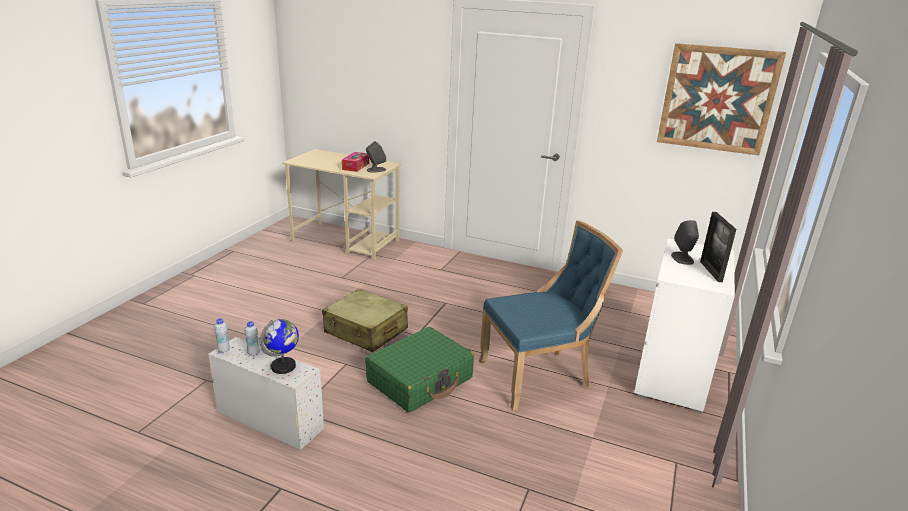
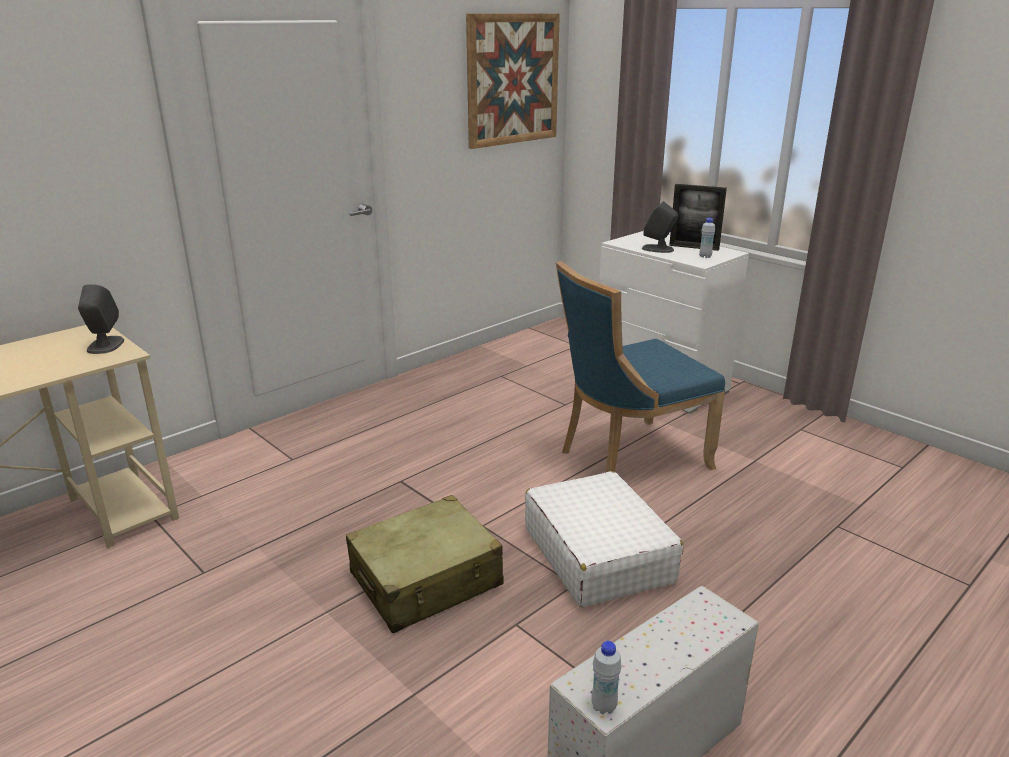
camera: 65 degrees left, 0 degrees up
(253, 353) = (630, 661): white bottle -> white bottle (705, 257)
(283, 366) = (686, 626): globe -> none
(355, 166) = (50, 359): tissue box -> none
(420, 380) = (597, 554): green suitcase -> white suitcase
(539, 375) = (628, 458): blue chair -> blue chair turned 120 degrees counterclockwise

